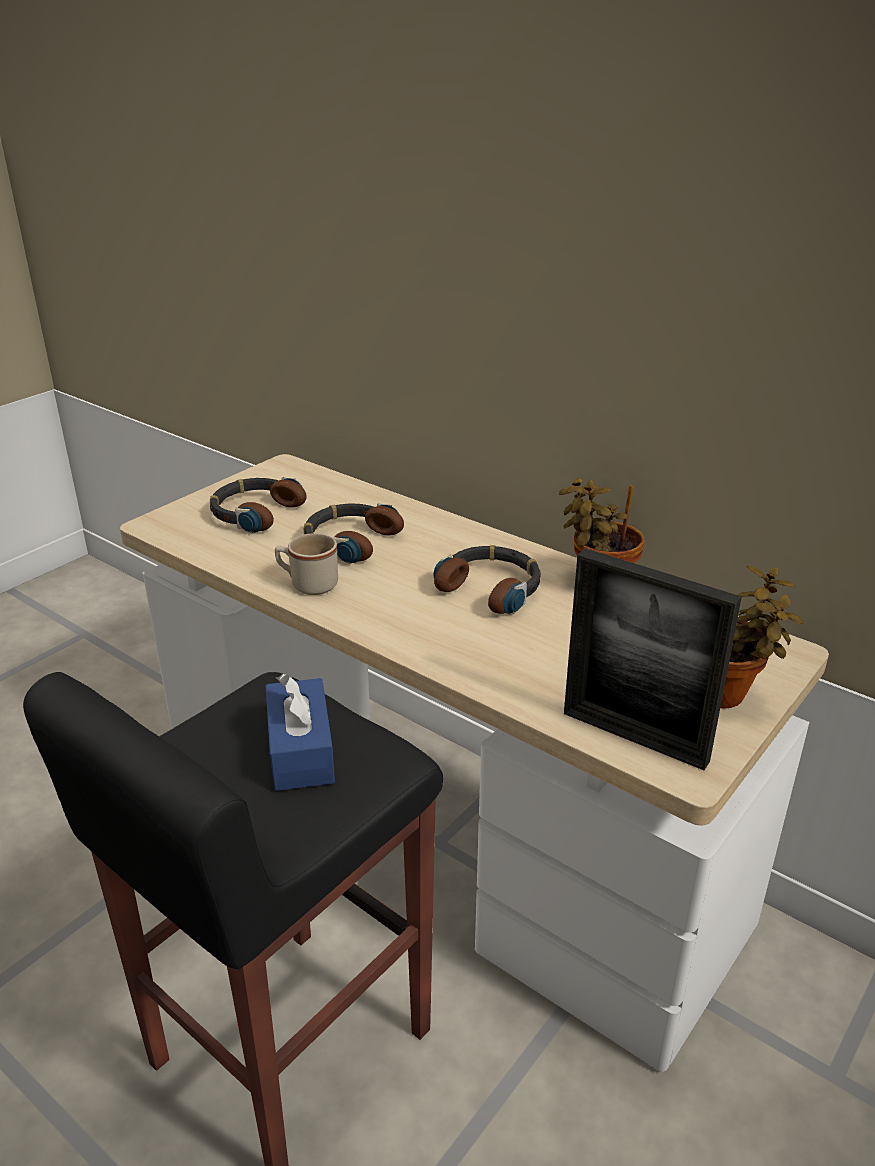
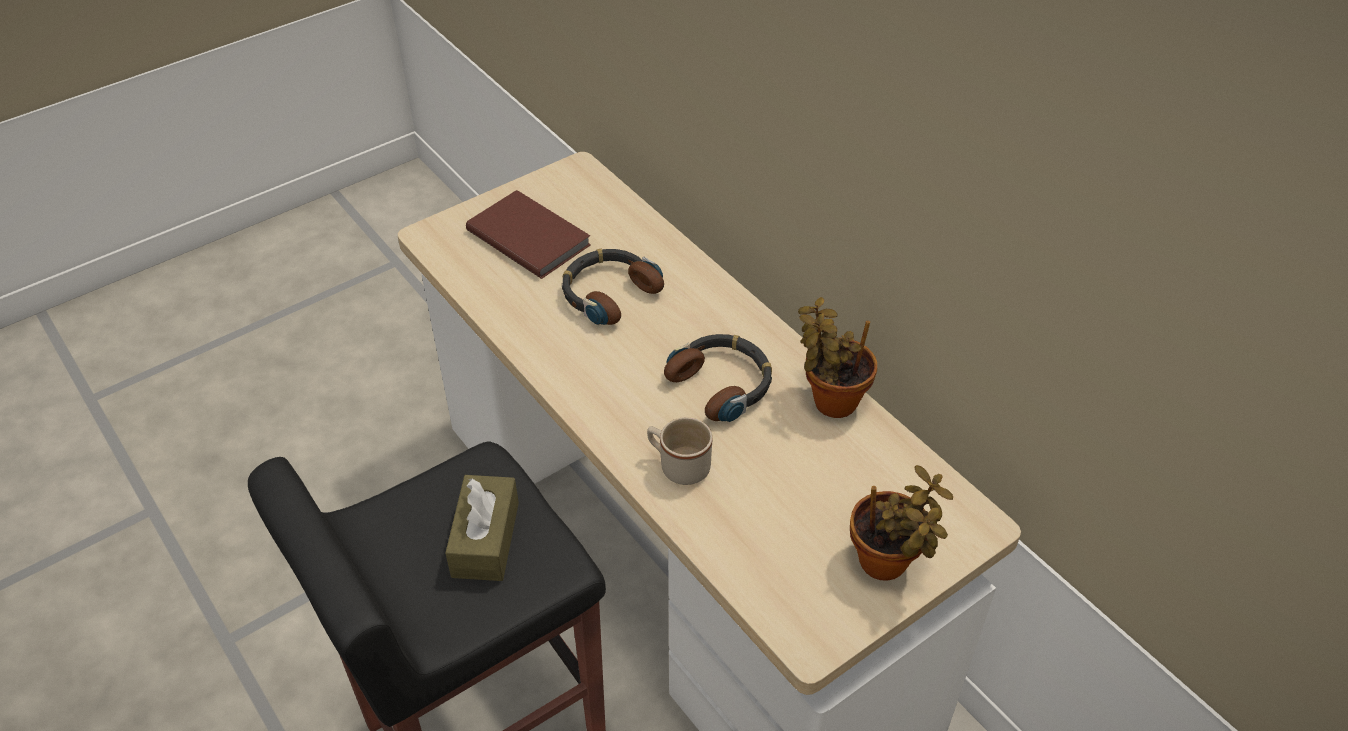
camera: 15 degrees right, 15 degrees up
(255, 513) = (529, 236): headphones -> brown book
(300, 750) = (485, 539): blue tissue box -> brown tissue box
(308, 584) = (550, 344): beige mug -> beige mug (678, 465)
(634, 737) = (779, 593): picture frame -> none

